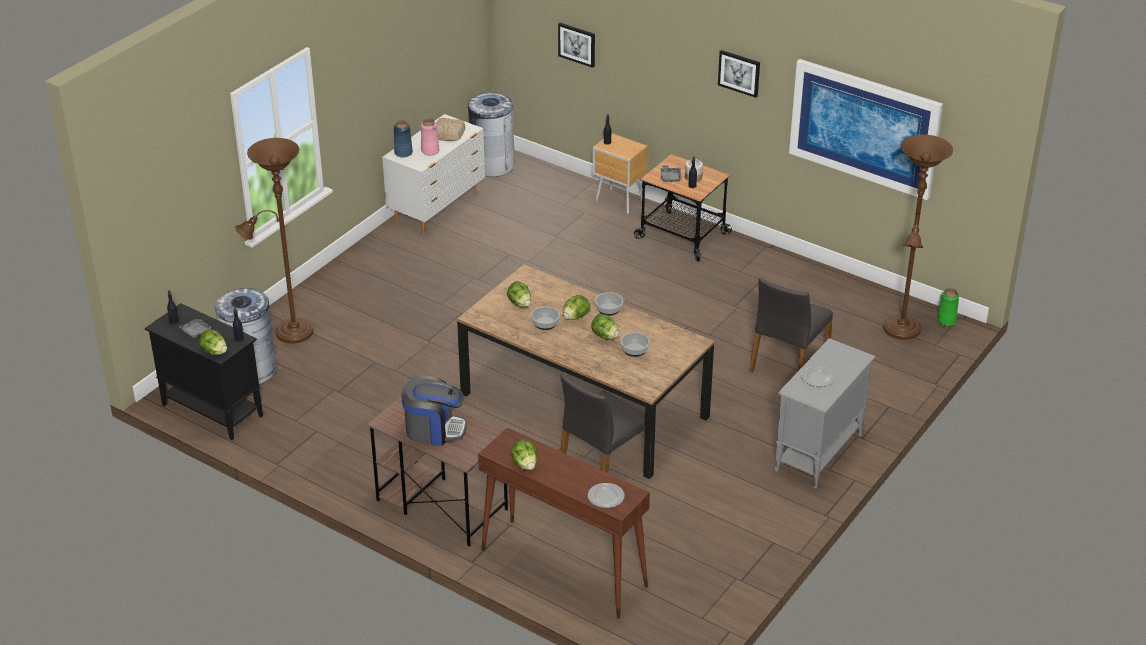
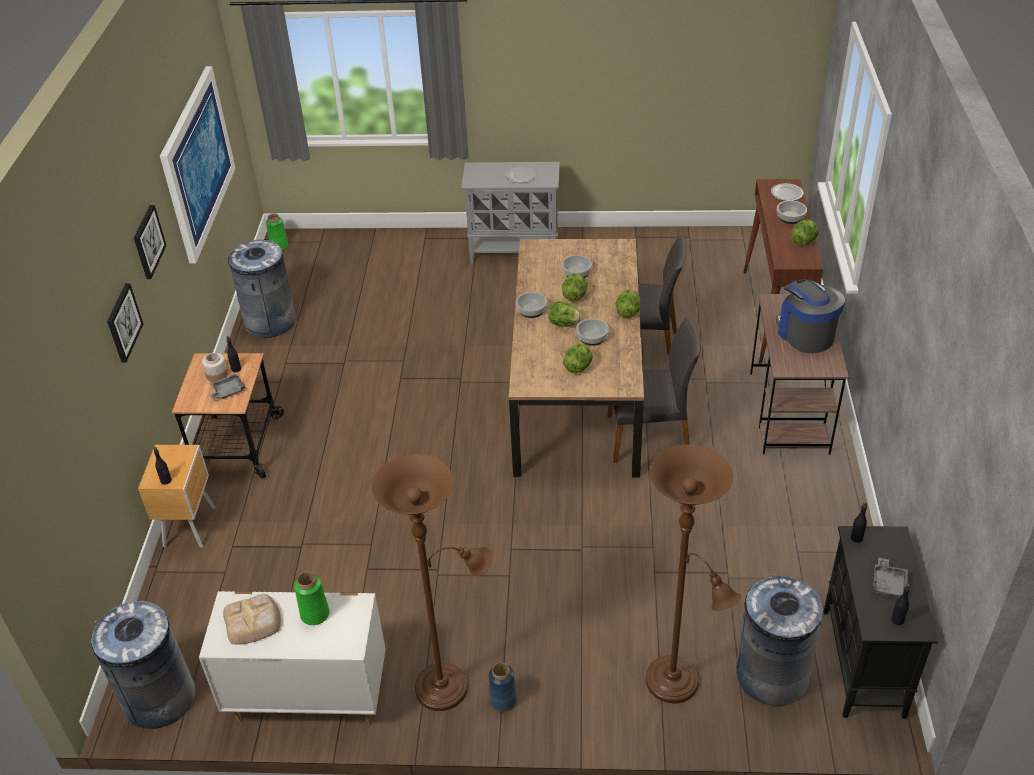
camera: 120 degrees left, 5 degrees up
(214, 352) = (897, 544): lettuce -> lettuce (627, 312)
(403, 153) = (338, 640): blue vase -> blue vase (503, 700)
(430, 151) = (314, 614): pink vase -> green vase
(566, 477) = (790, 217): none -> bowl
(577, 44) = (76, 447): picture -> picture (123, 322)
(787, 362) = (408, 303): grey chair -> grey chair (649, 436)
(826, 286) = (270, 322): none -> grey trash can
(901, 331) = (313, 262): brown floor lamp -> brown floor lamp (448, 685)

